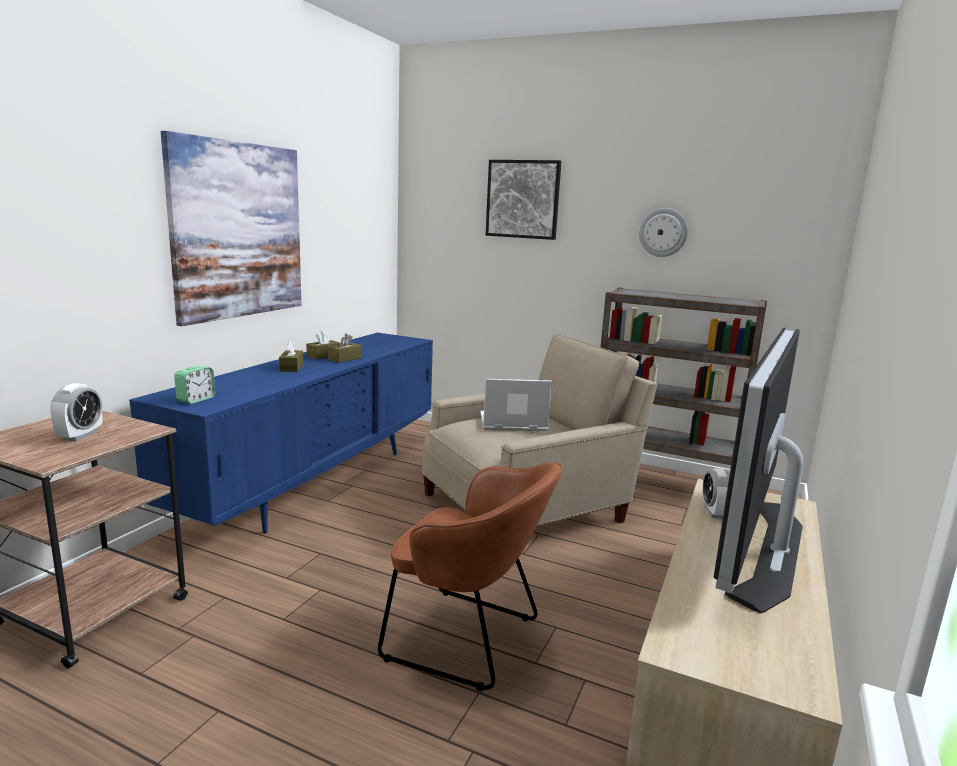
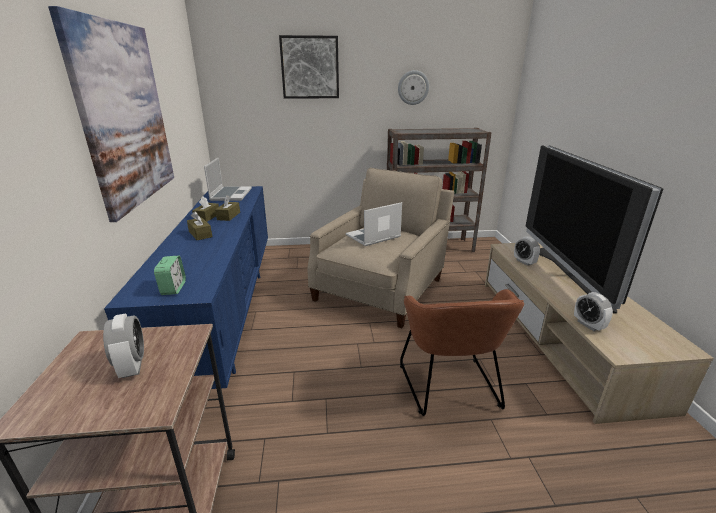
camera: 30 degrees left, 10 degrees up
(383, 341) = (230, 194): none -> laptop
(469, 641) = (450, 389): brown armchair -> brown armchair turned 90 degrees clockwise
(681, 607) = (588, 325): none -> alarm clock

